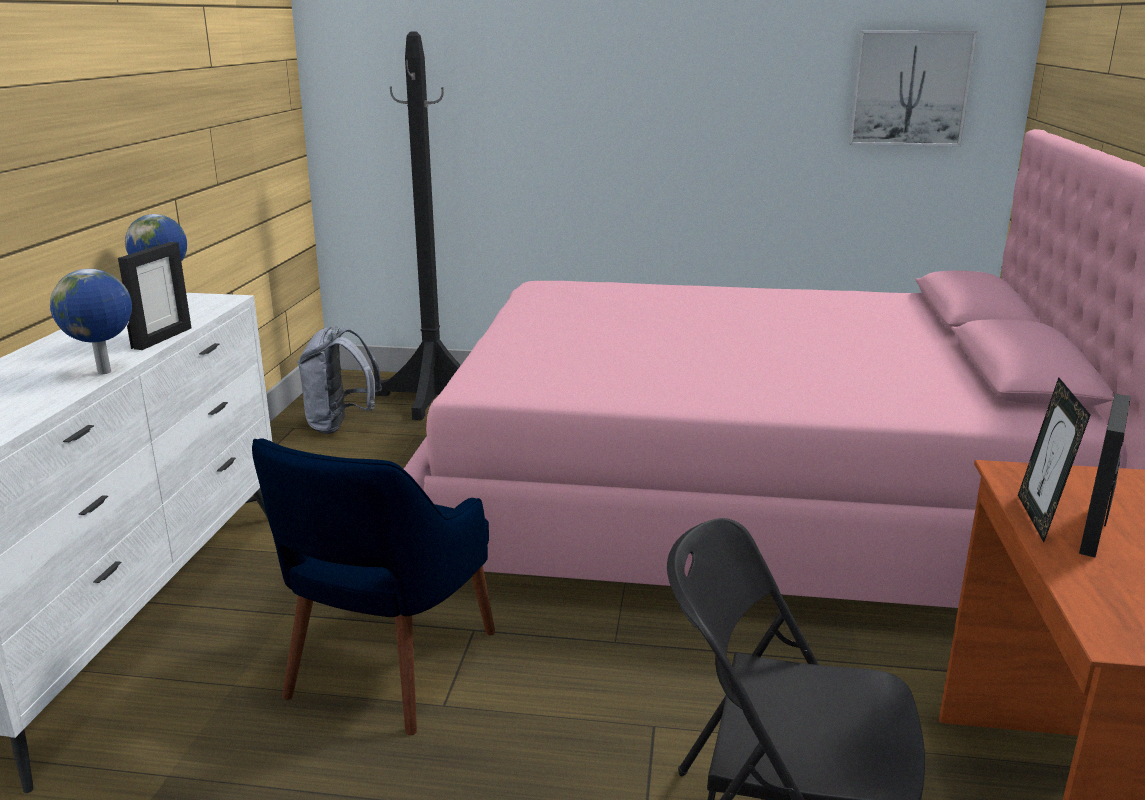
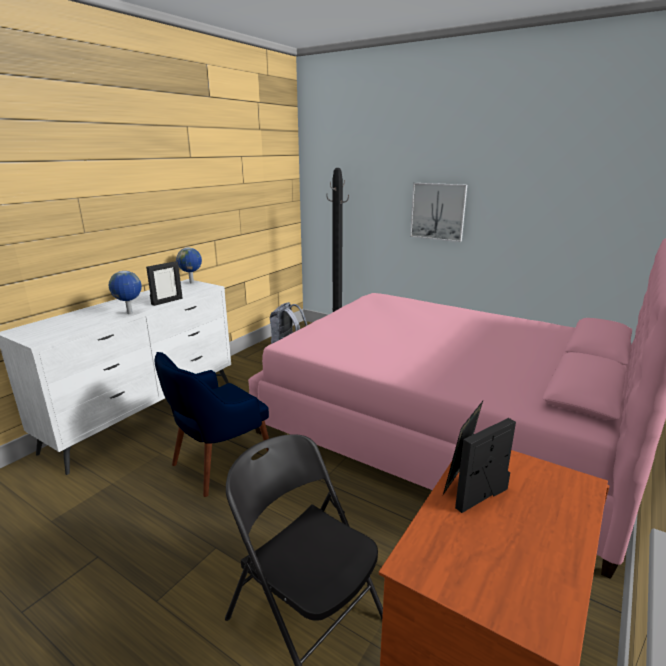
camera: 25 degrees right, 0 degrees up
(910, 88) = (607, 206): picture -> picture (438, 211)

